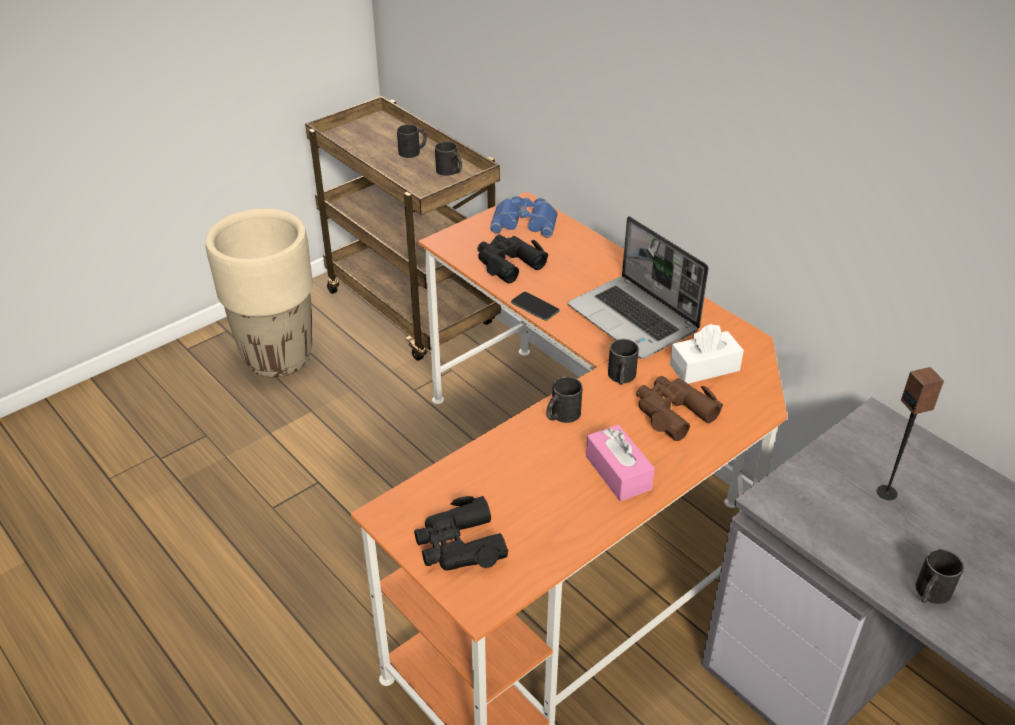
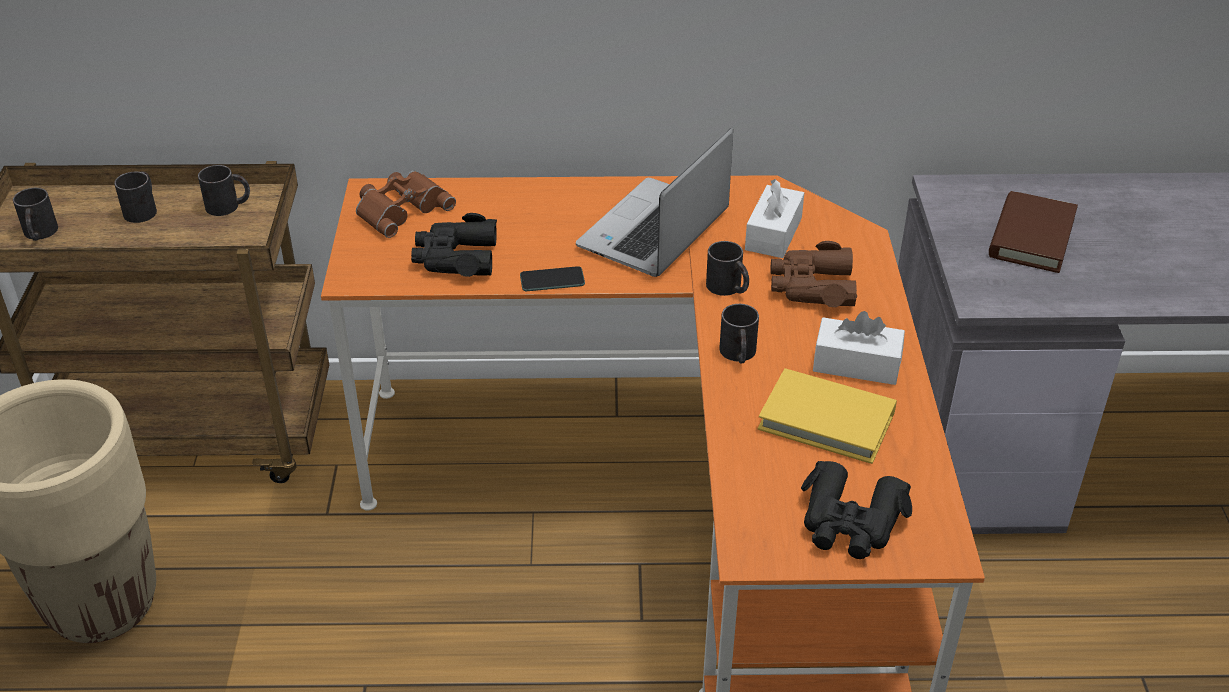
camera: 50 degrees left, 0 degrees up
(525, 221) = (401, 208): blue binoculars -> brown binoculars
(544, 486) = (826, 420): none -> yellow book
(618, 473) = (856, 364): pink tissue box -> white tissue box
(634, 319) = (654, 232): laptop -> laptop turned 120 degrees clockwise
(887, 492) = (1031, 237): speaker -> brown book
(930, 594) = (1157, 286): black mug -> black mug (39, 234)

